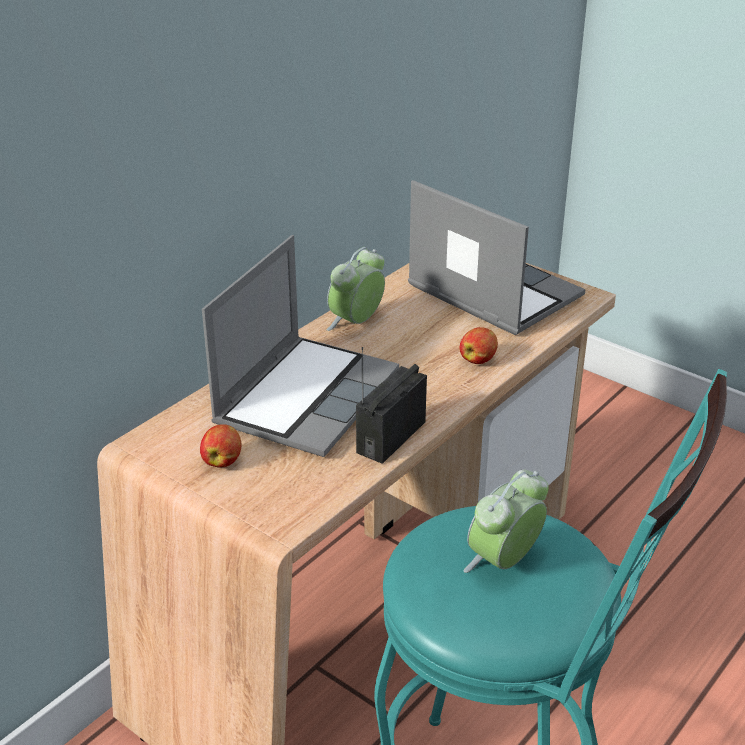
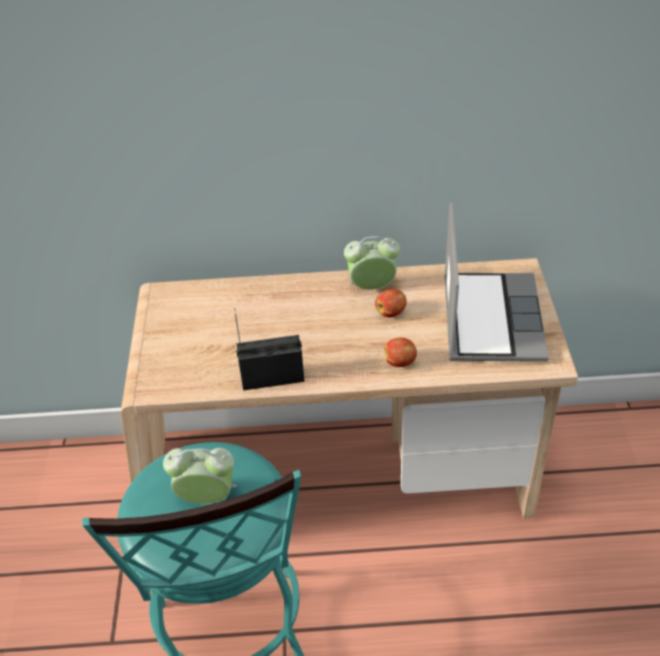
camera: 50 degrees right, 10 degrees up
(222, 461) = (177, 330): apple -> apple (391, 312)
(306, 396) = (271, 319): laptop -> none

